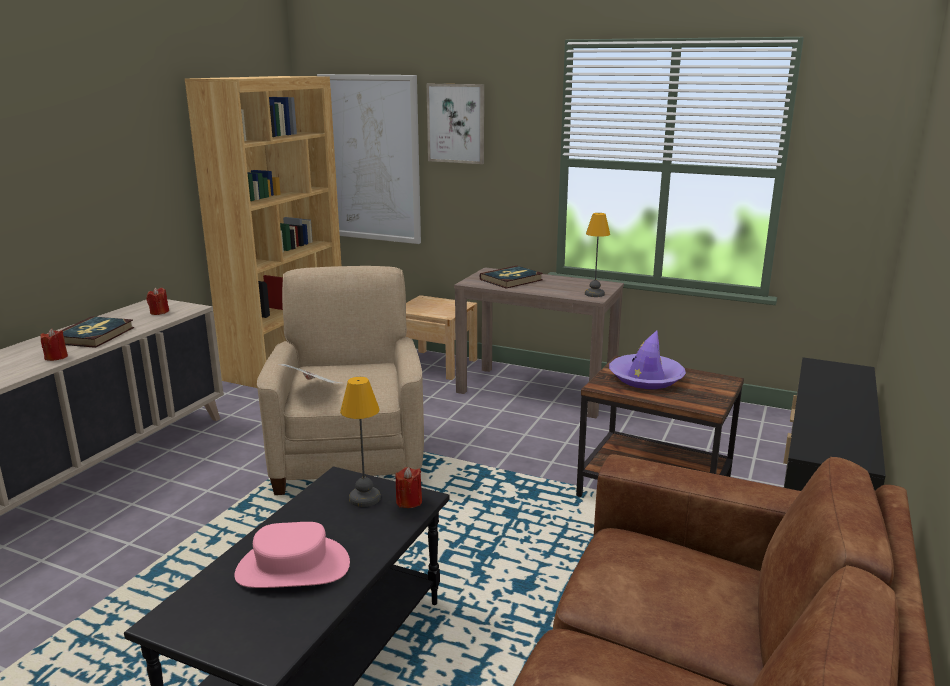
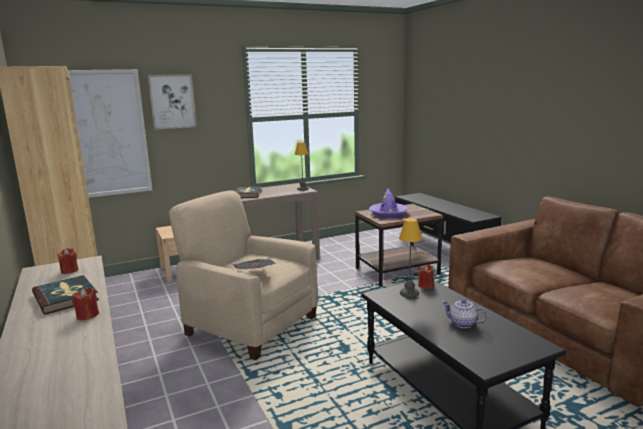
camera: 50 degrees left, 5 degrees down
(292, 568) = (462, 324): pink hat -> teapot

